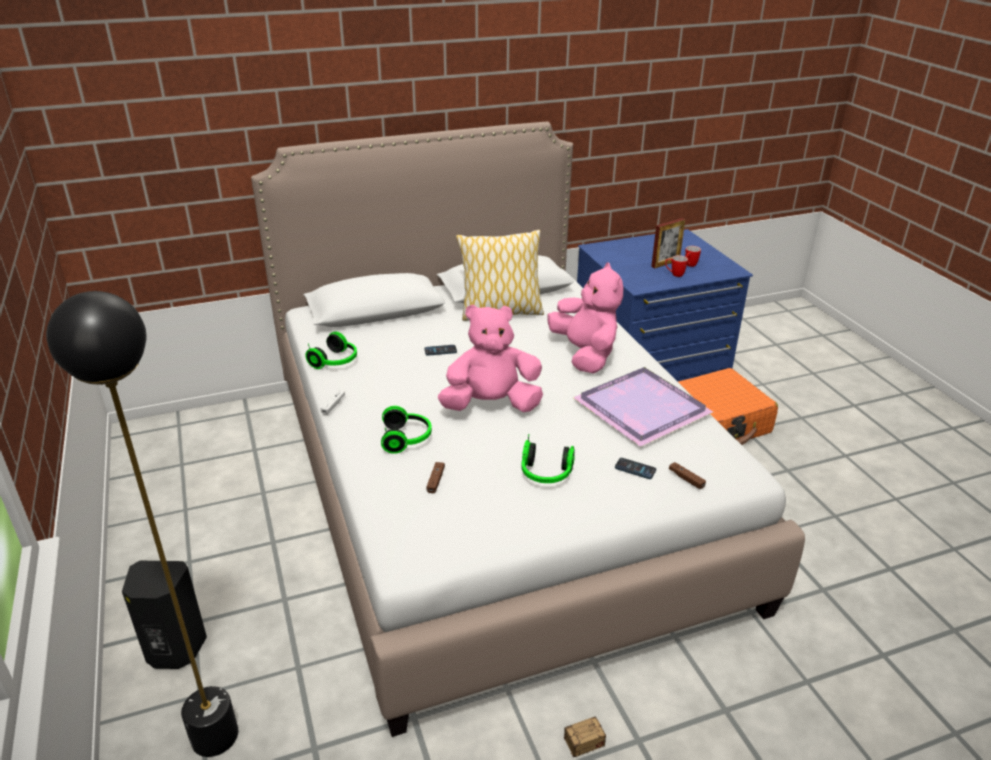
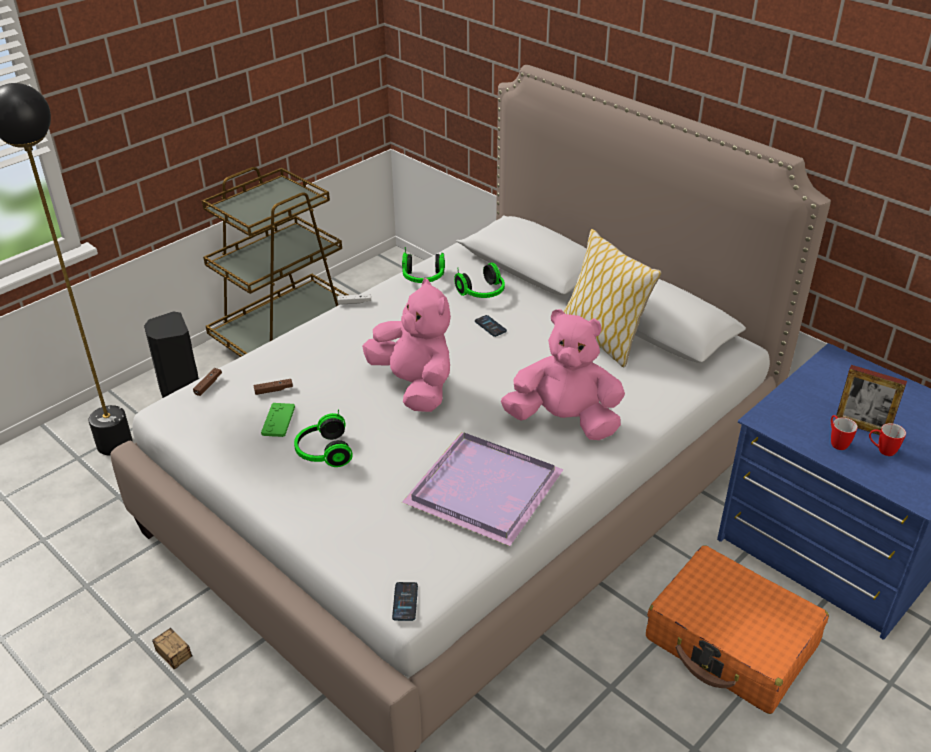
camera: 65 degrees right, 5 degrees up
(163, 537) = (285, 332): none -> brown cart
(407, 439) = (329, 356): headphones -> headphones (483, 293)
(485, 488) = (278, 420): none -> green game controller
(585, 355) = (564, 421): pink plush toy -> pink plush toy turned 120 degrees counterclockwise
(635, 469) = (365, 510): phone -> phone (405, 602)
(686, 479) = (370, 552): brown game controller -> brown game controller (208, 385)

